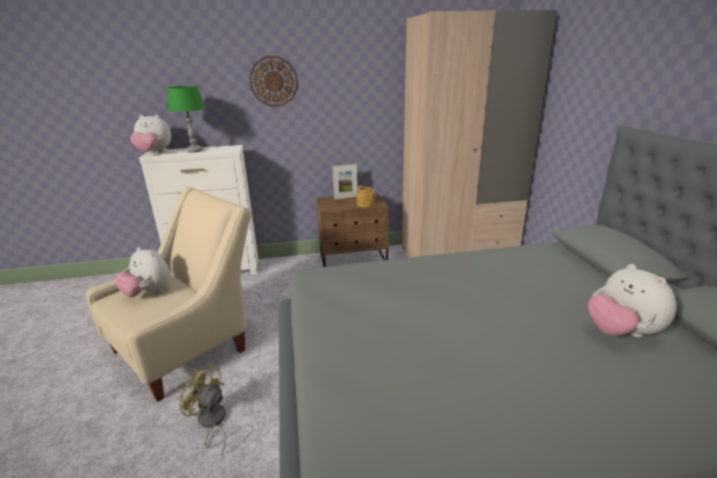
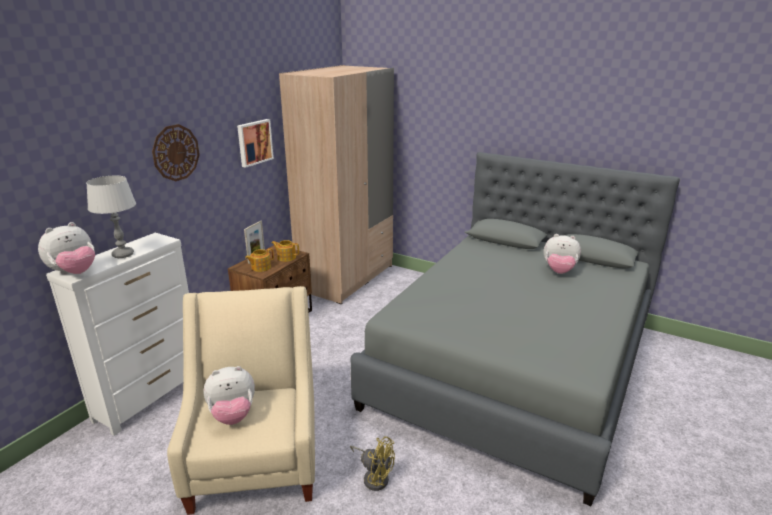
camera: 50 degrees left, 0 degrees up
(195, 151) = (123, 254): green table lamp -> grey table lamp
(211, 423) = (374, 476): yellow fan -> yellow fan turned 135 degrees counterclockwise
(335, 204) = (260, 267): none -> teapot
(367, 87) = (254, 142): none -> picture

